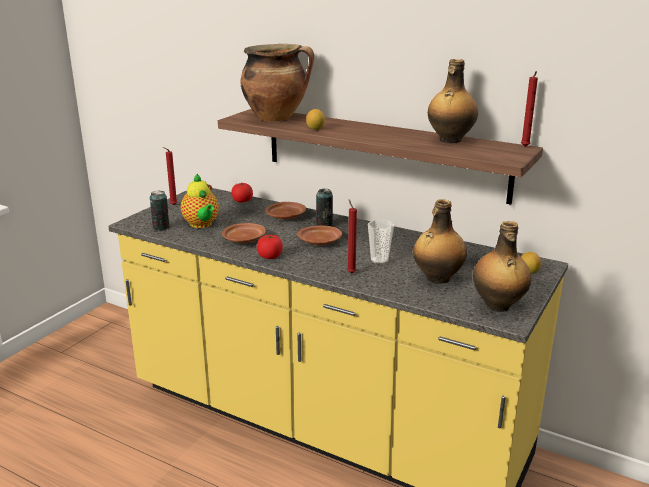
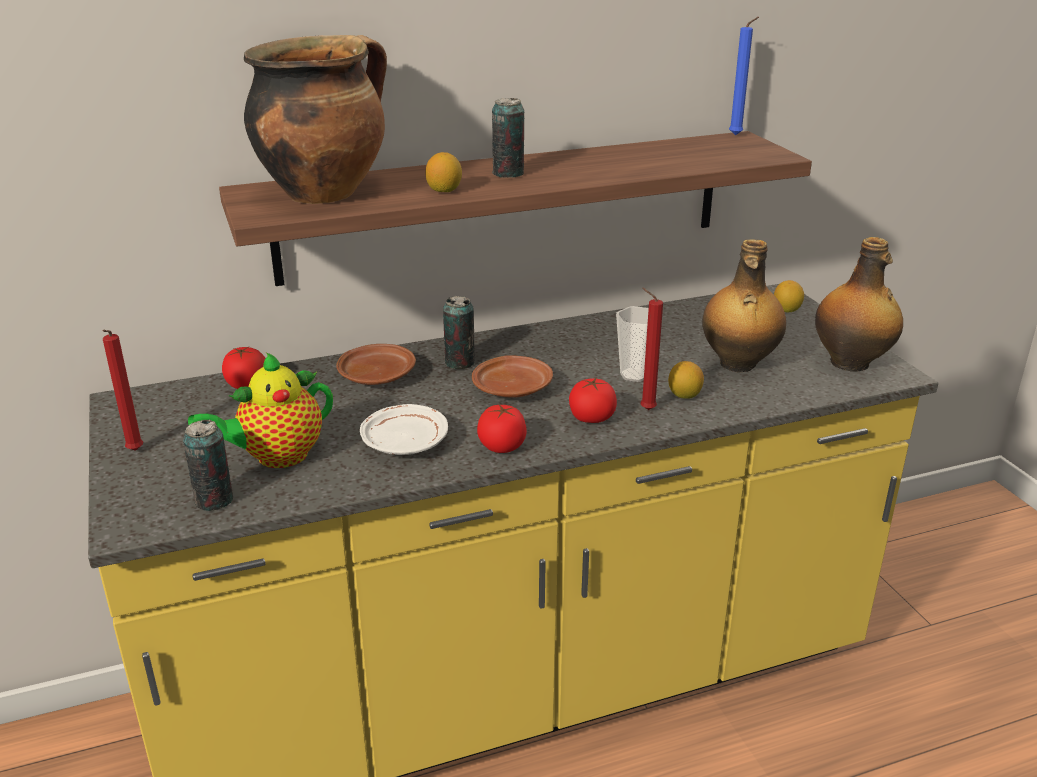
camera: 50 degrees left, 5 degrees up
(201, 225) = (276, 457): teapot -> teapot turned 135 degrees clockwise
(244, 239) = (405, 443): brown plate -> white plate
(323, 264) = (591, 418): none -> tomato
(360, 130) = (508, 173): none -> can
(380, 276) = (684, 395): none -> lemon
(450, 140) = (647, 152): bottle -> none
(525, 147) = (737, 136): red candle -> blue candle

